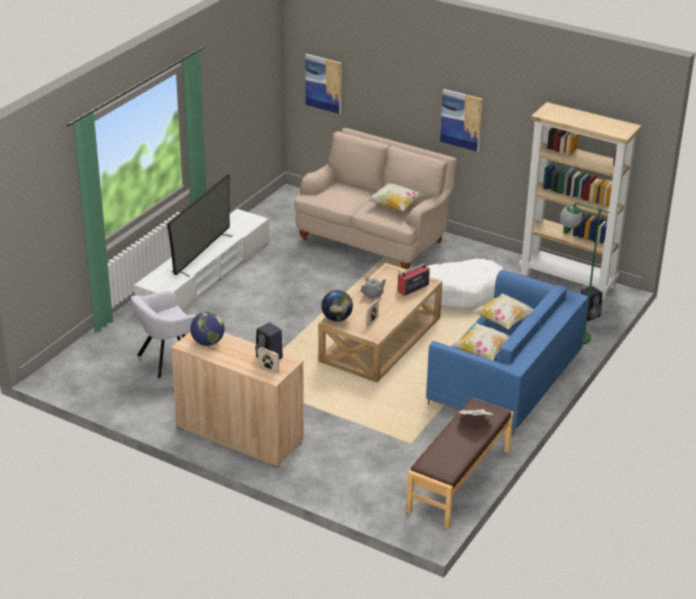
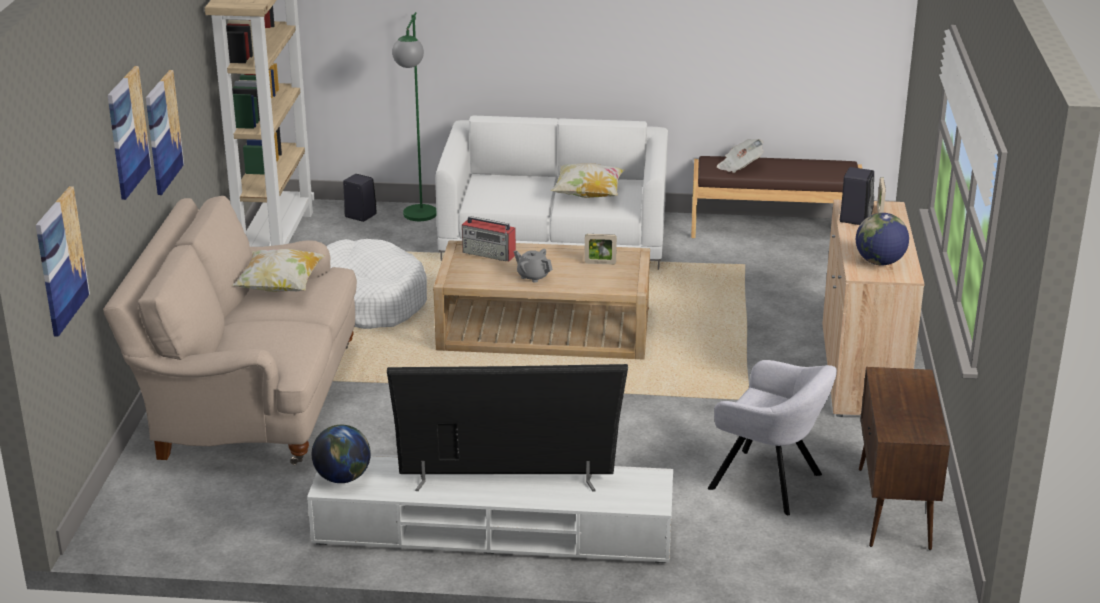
camera: 115 degrees left, 5 degrees down
(109, 387) = (894, 509): none -> brown cabinet
(337, 318) = (621, 285): globe -> globe (343, 477)
(414, 87) = (127, 132): none -> picture
(504, 320) = (503, 196): pillow -> none
(505, 379) = (555, 238): blue sofa -> white sofa

